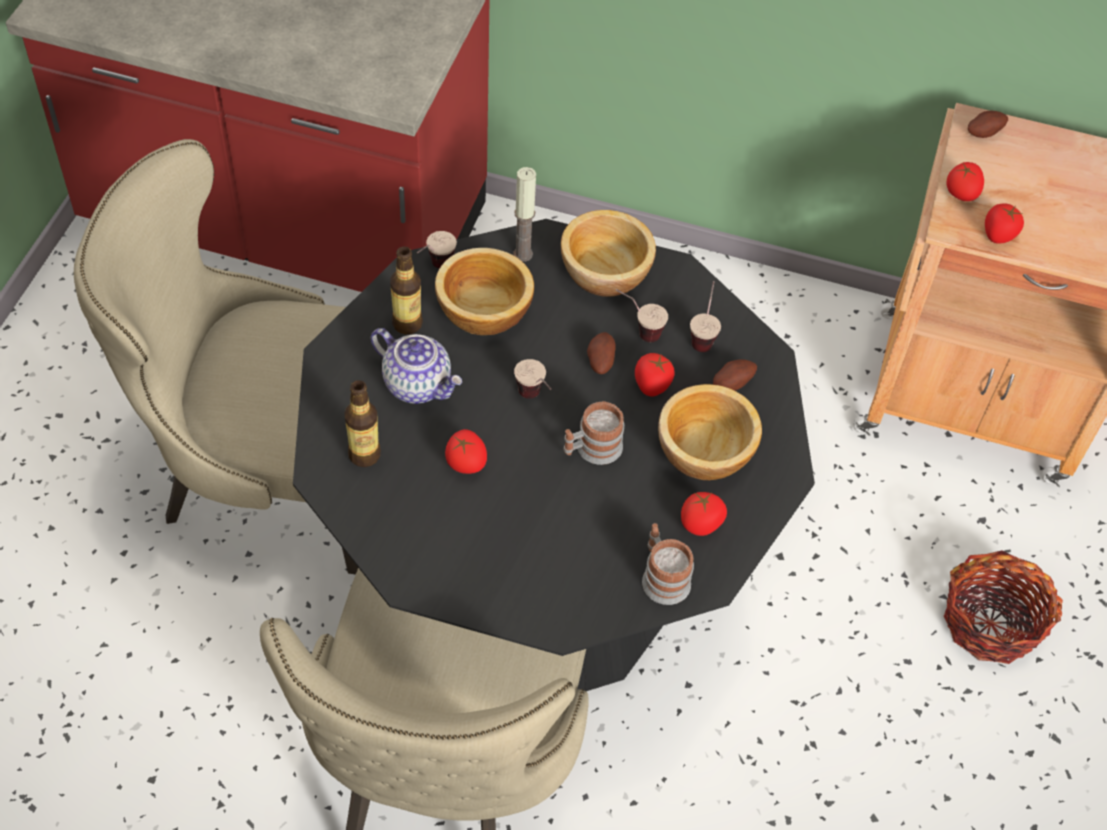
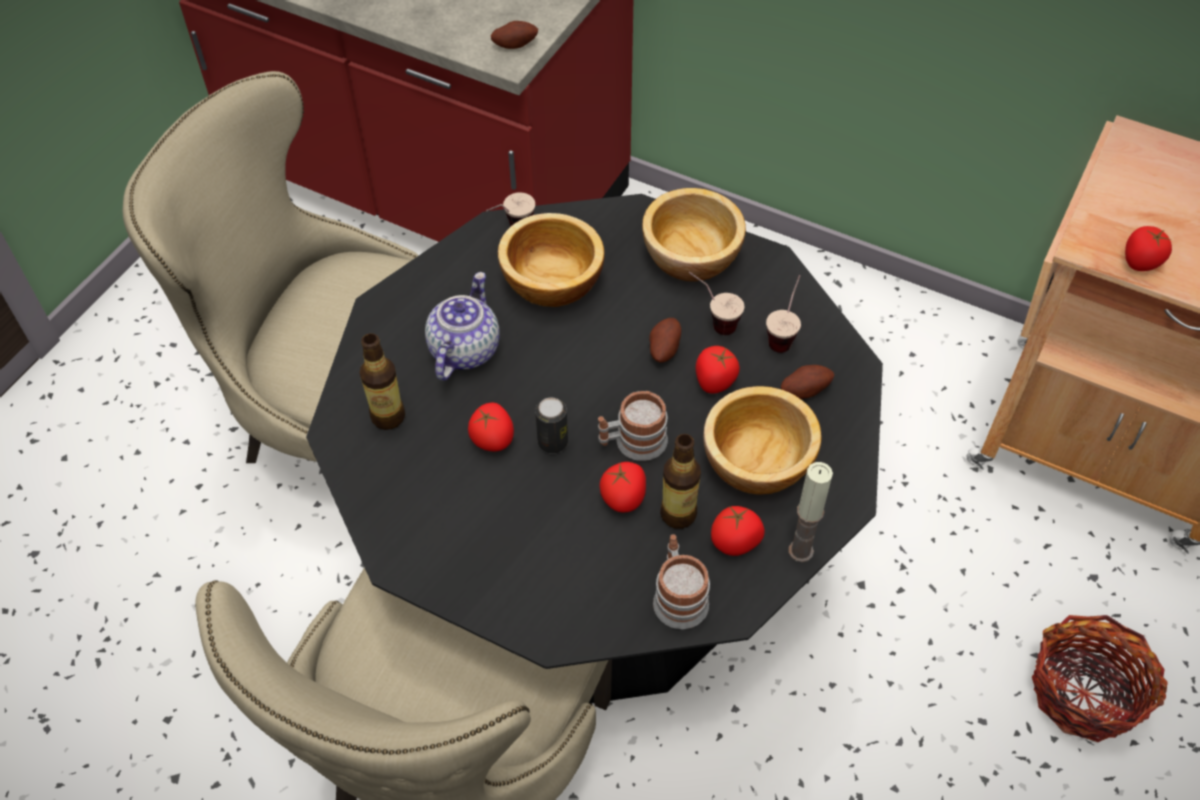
camera: 15 degrees right, 0 degrees up
(407, 323) = (469, 285): bottle -> bottle (678, 514)
(418, 384) = (464, 349): teapot -> teapot turned 120 degrees counterclockwise
(520, 458) = (552, 442): none -> can
(523, 254) = (608, 227): candle -> candle (801, 551)
(535, 400) = (583, 381): cup -> none
(961, 193) = (1105, 212): tomato -> tomato (623, 497)
(983, 132) = (1142, 149): potato -> potato (515, 44)

